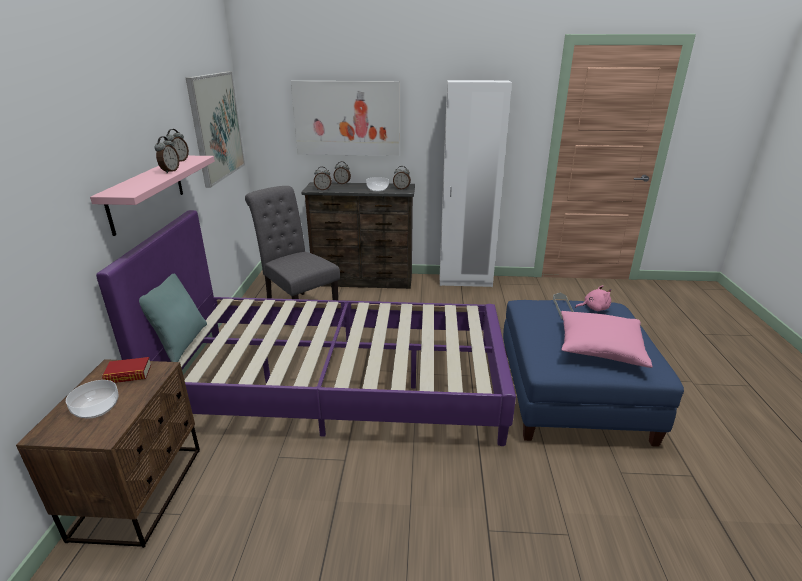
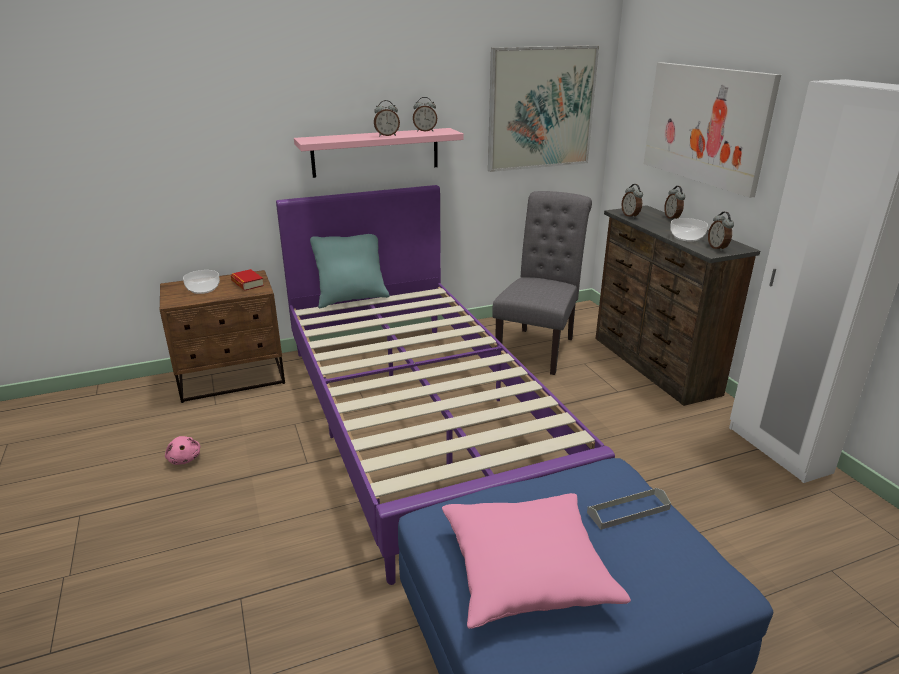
camera: 65 degrees right, 0 degrees up
(594, 308) = (674, 552): pink plush toy -> pink plush toy (184, 458)

